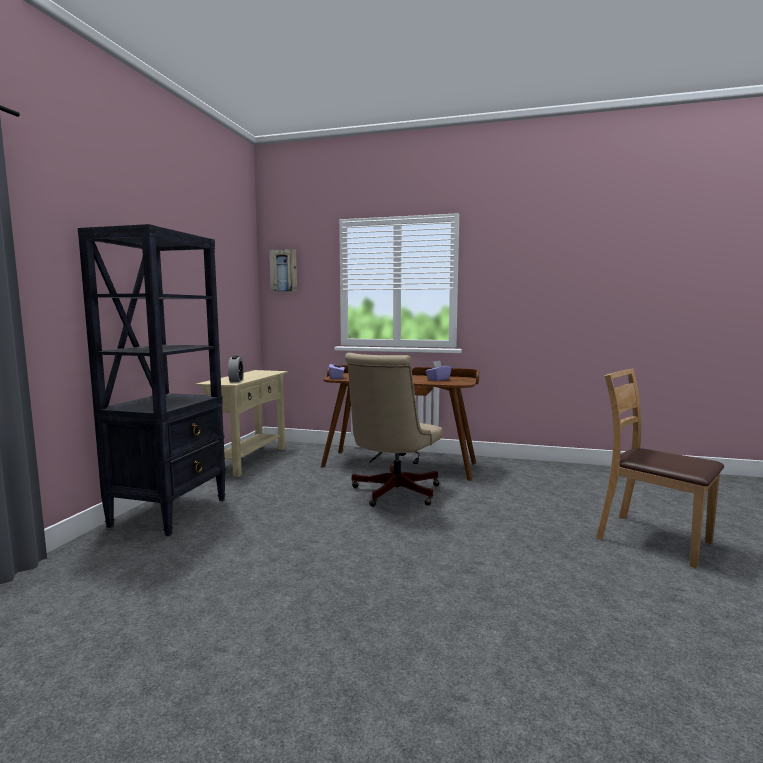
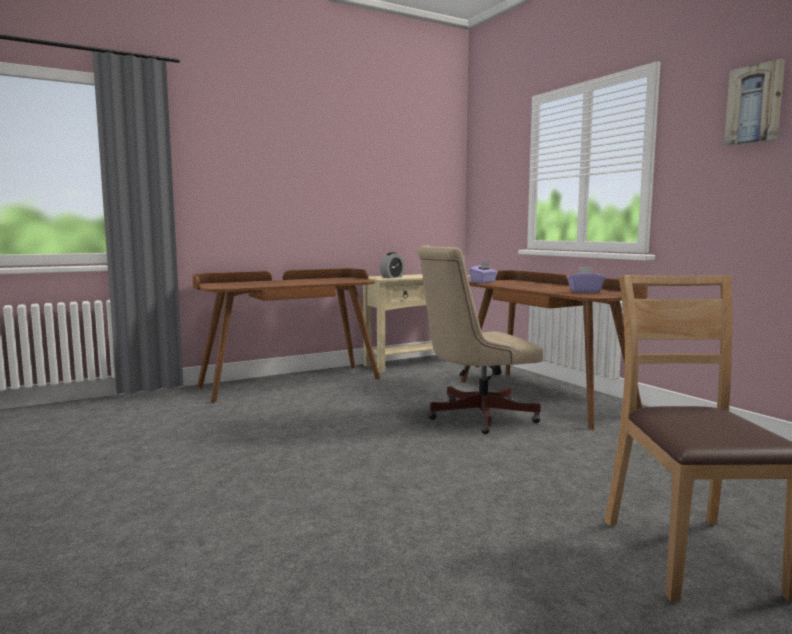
camera: 45 degrees right, 0 degrees up
(170, 512) = (290, 382): black bookcase -> brown desk
(284, 270) = (484, 164): picture -> picture (755, 104)

